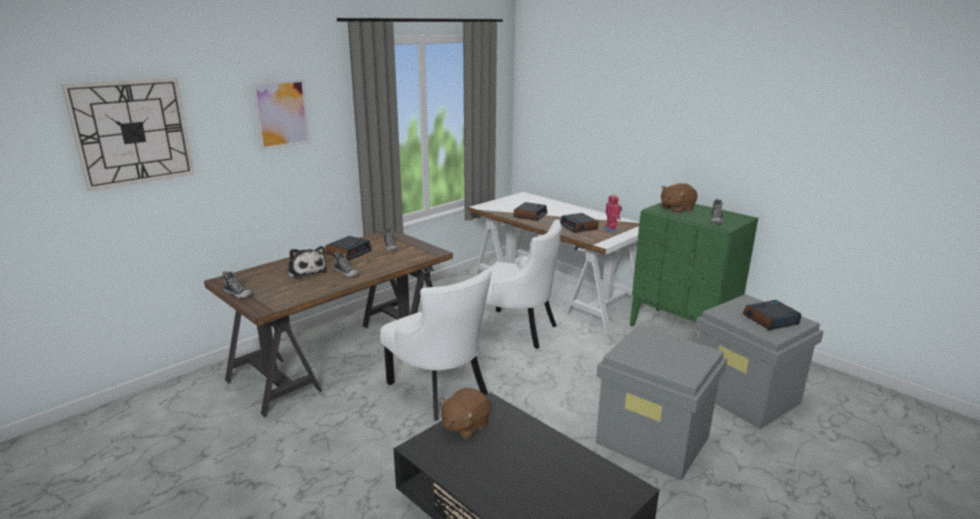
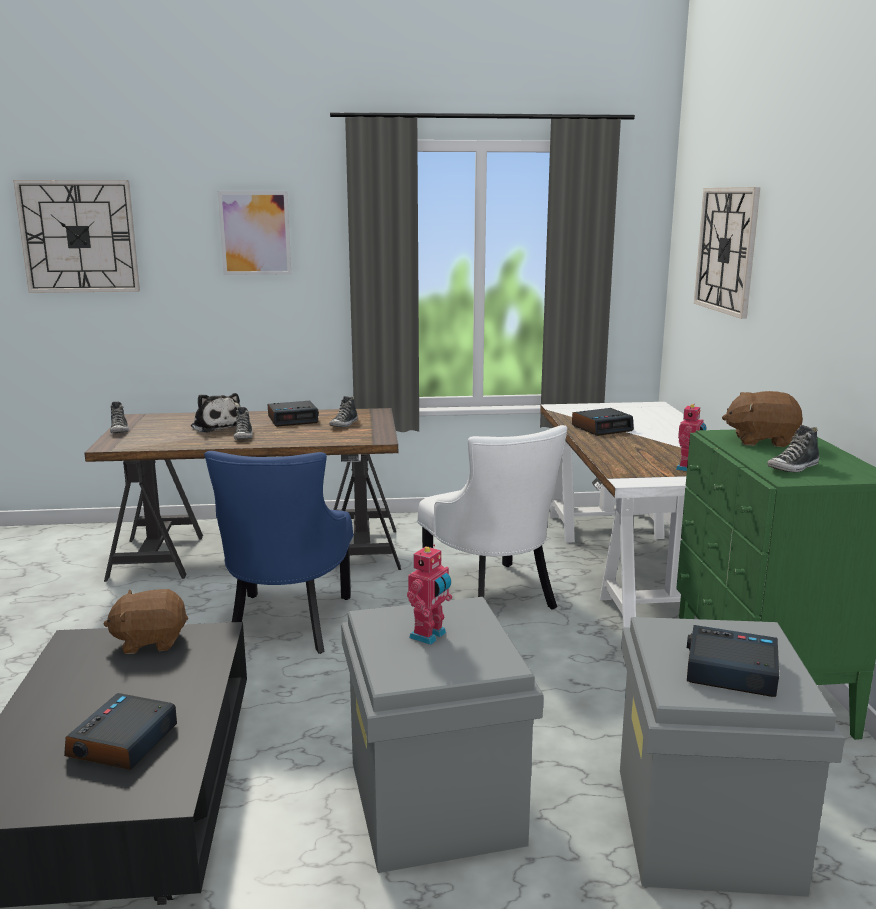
camera: 40 degrees right, 5 degrees down
(306, 271) = (215, 426): plush toy -> plush toy turned 45 degrees counterclockwise
(438, 389) = (288, 622): white chair -> blue chair
(579, 227) = (642, 455): alarm clock -> alarm clock (123, 742)
(582, 103) = (726, 250): none -> wall clock
(659, 352) = (430, 636): none -> toy robot

